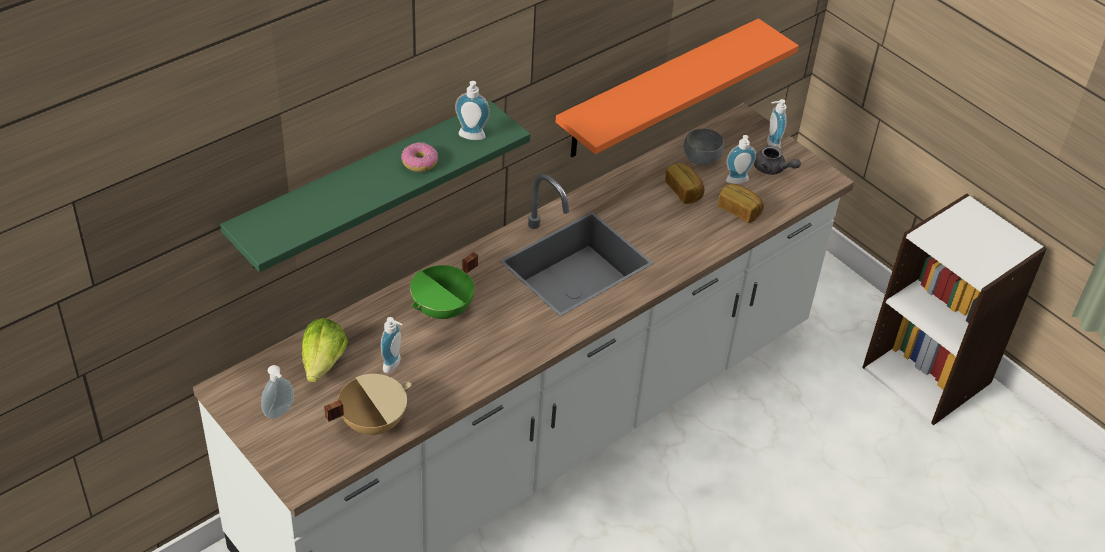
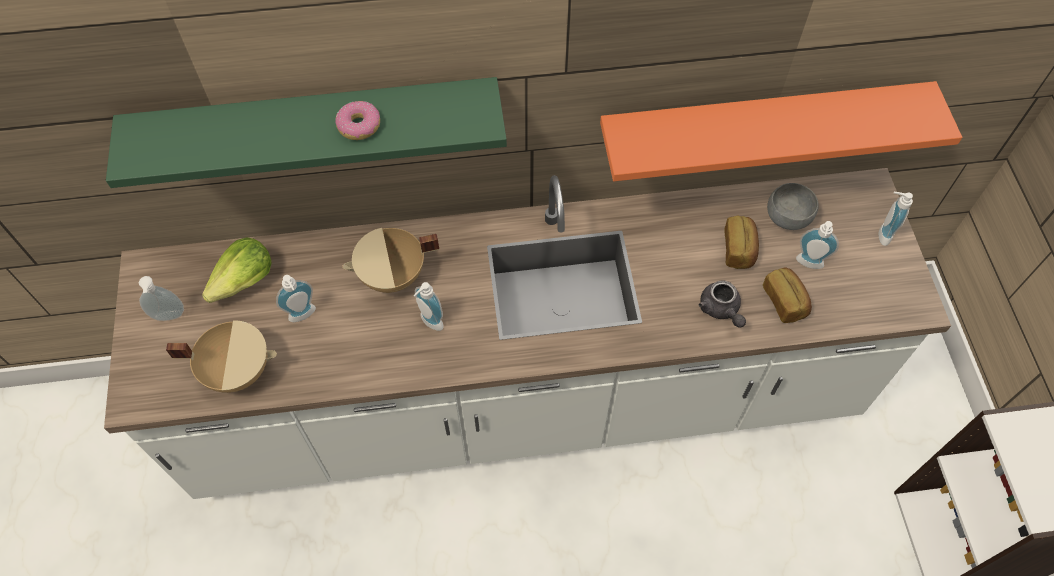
camera: 35 degrees right, 15 degrees up
(443, 310) = (393, 276): green cooking pot -> beige cooking pot
(471, 137) = (437, 117): soap dispenser -> soap dispenser (429, 323)
(772, 169) = (861, 266): grey teapot -> grey teapot (721, 310)

